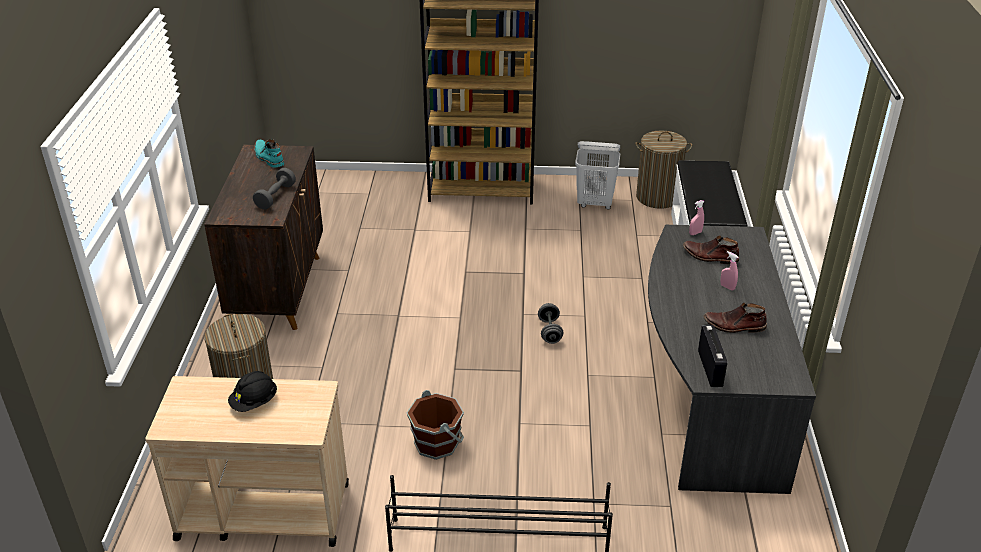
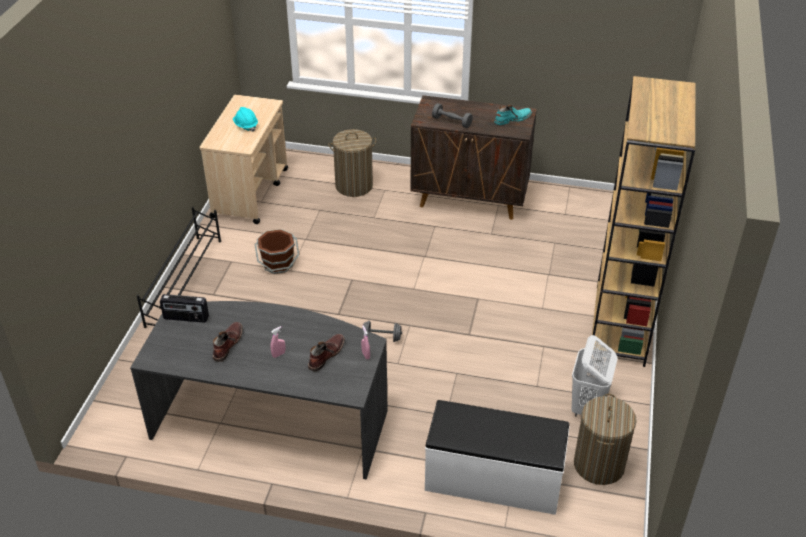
camera: 100 degrees right, 5 degrees up
(254, 402) = (246, 126): black hard hat -> turquoise hard hat

